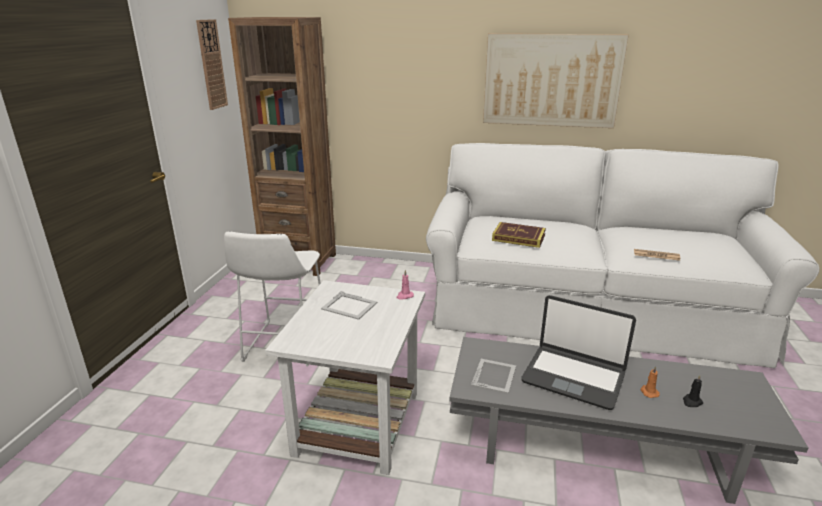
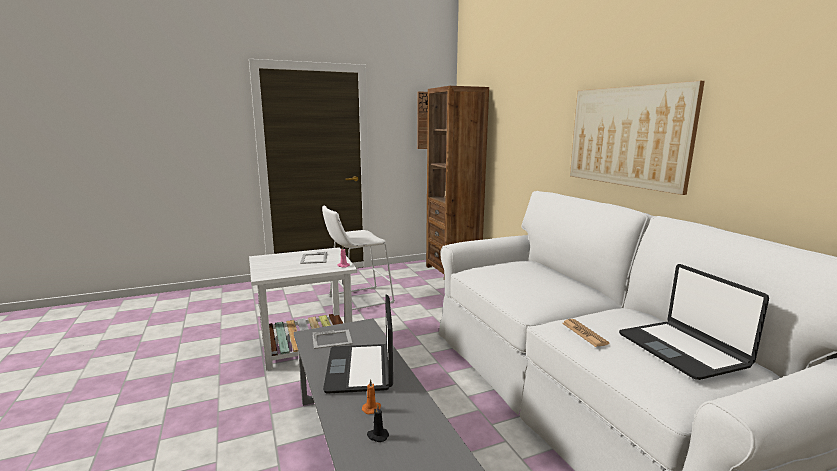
camera: 55 degrees right, 10 degrees down
(518, 238) = (504, 276): book -> none
(697, 240) = (682, 350): none -> laptop

